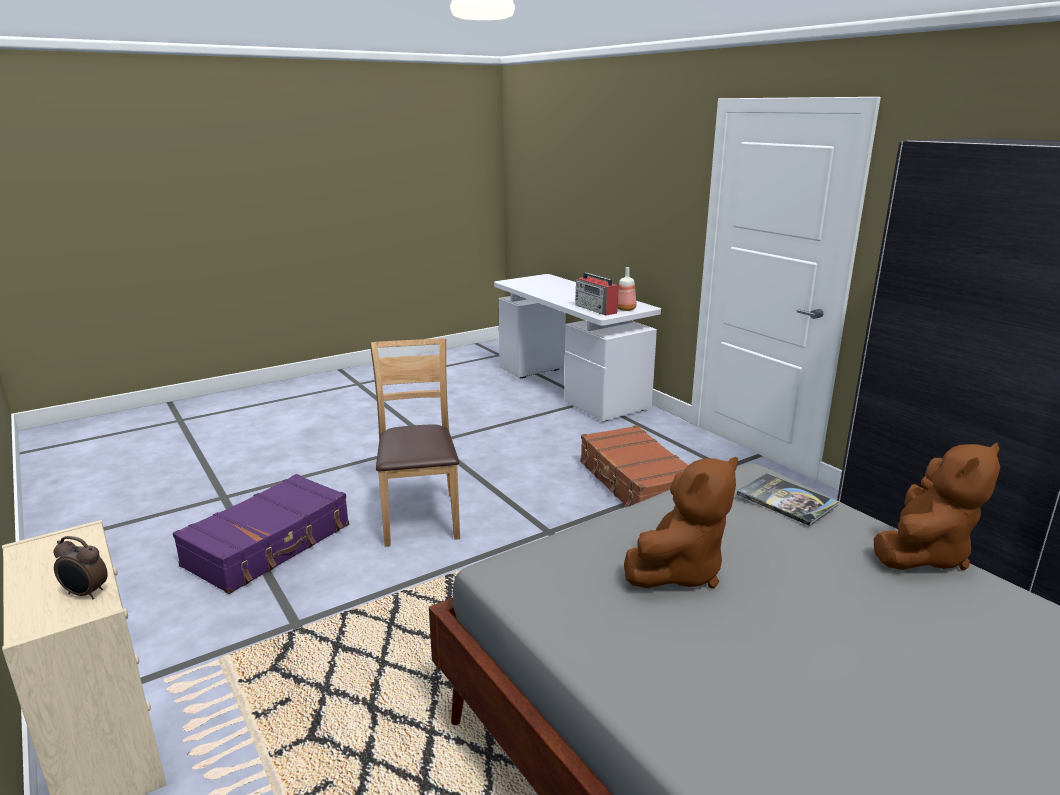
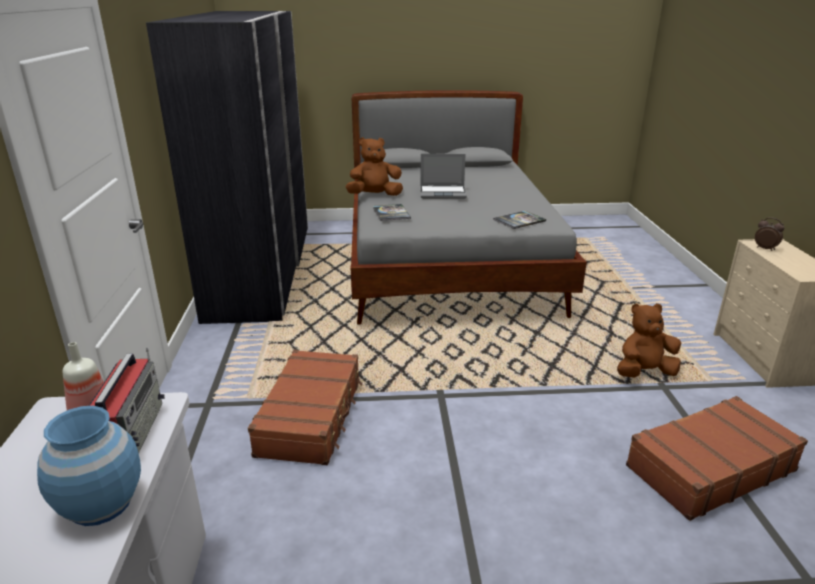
camera: 150 degrees left, 5 degrees up
(269, 545) = (708, 468): purple suitcase -> brown suitcase
(420, 517) = (548, 450): brown chair -> none
(565, 300) = (101, 504): none -> blue vase
(573, 557) = (519, 220): none -> book
(678, 571) = (478, 210): brown plush toy -> brown plush toy (644, 372)
(821, 605) = (443, 193): none -> laptop

